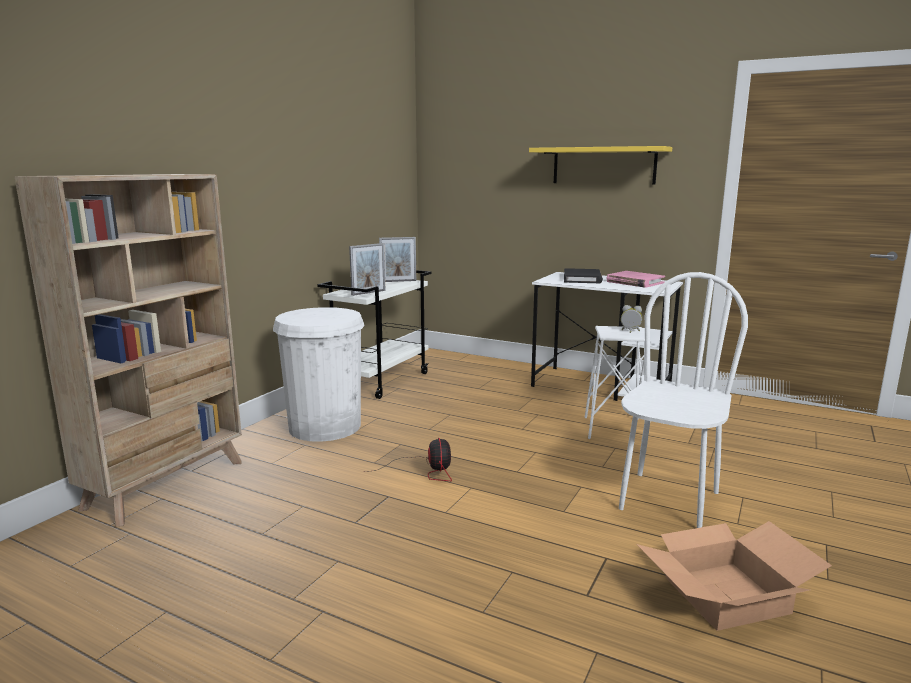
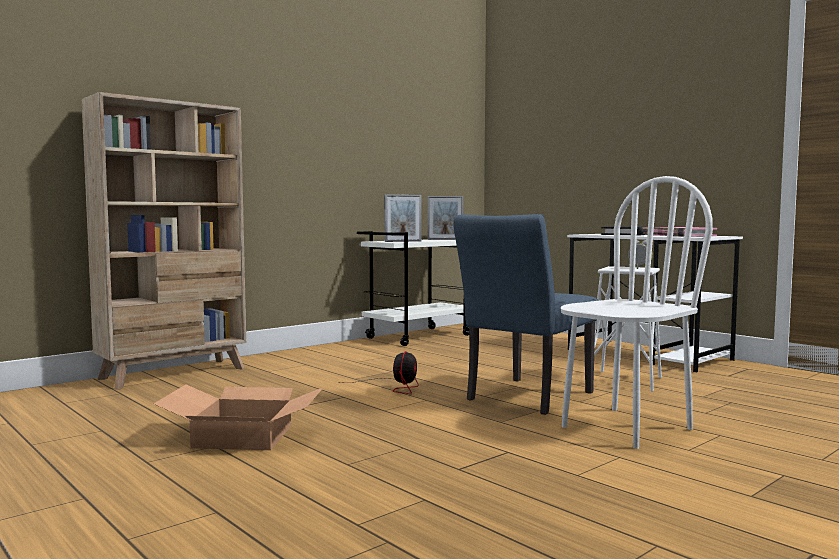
camera: 20 degrees right, 10 degrees down
(325, 426) = (336, 356): white trash can -> none
(554, 469) = (524, 398): none -> blue chair
(603, 165) = (656, 117): yellow shelf -> none
(726, 596) = (608, 489): cardboard box -> cardboard box (241, 437)

